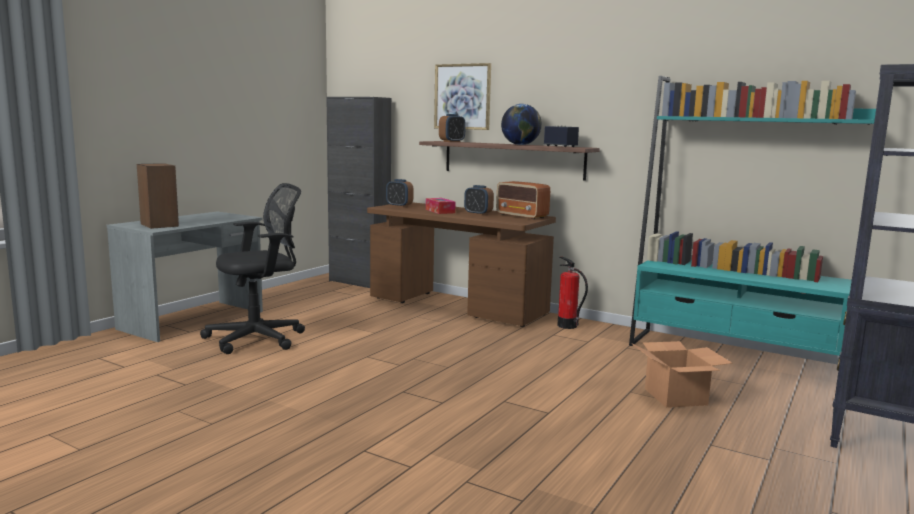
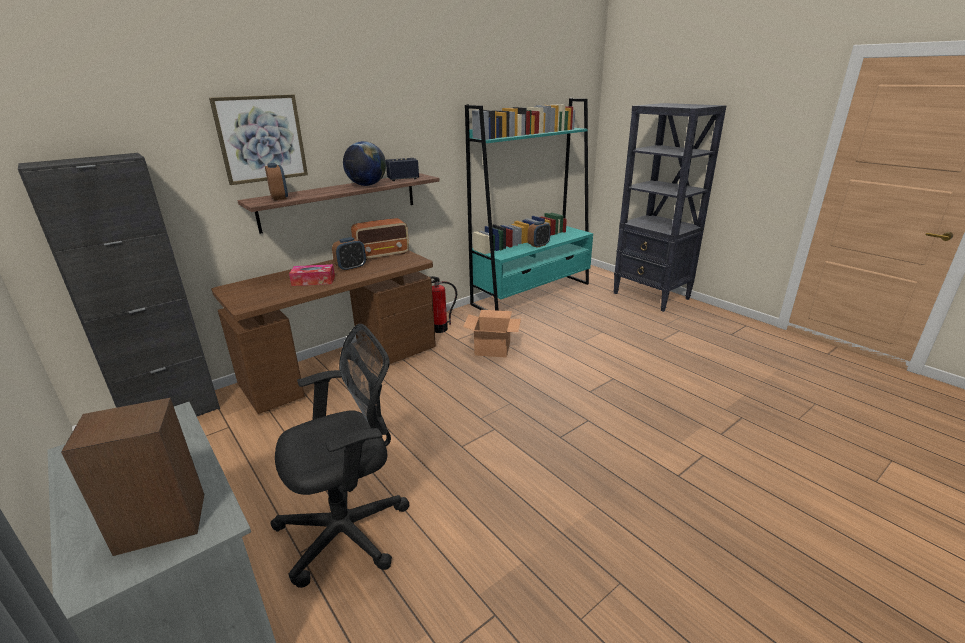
camera: 70 degrees left, 15 degrees up
(259, 339) = (350, 530): black office chair -> black office chair turned 75 degrees clockwise
(399, 206) = (246, 295): alarm clock -> alarm clock (538, 245)
(674, 396) = (593, 329): cardboard box -> cardboard box (492, 349)

